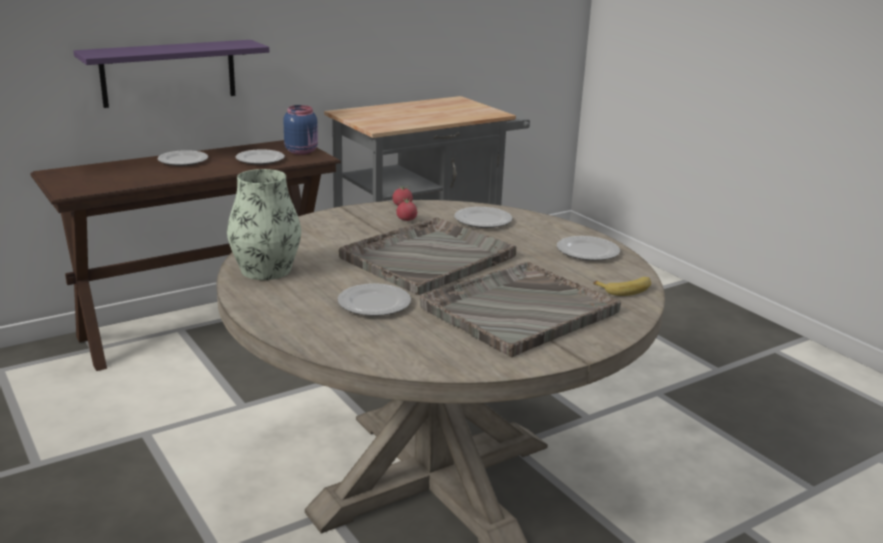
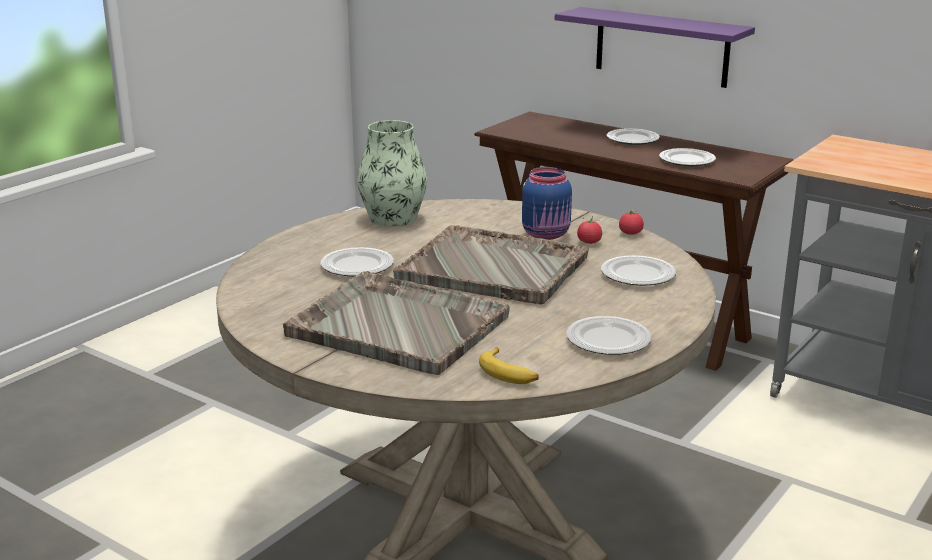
camera: 70 degrees right, 0 degrees up
(302, 151) = (746, 168): blue jar -> blue jar (547, 234)

